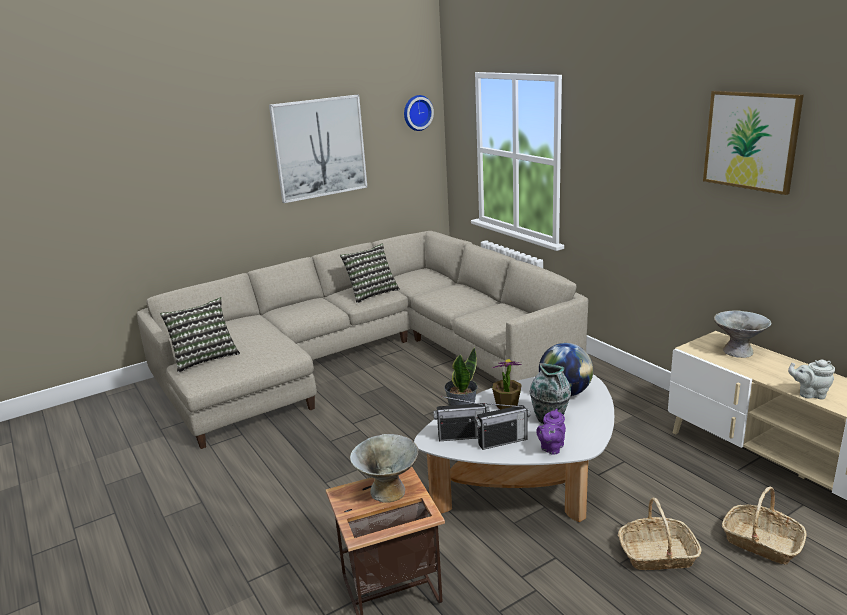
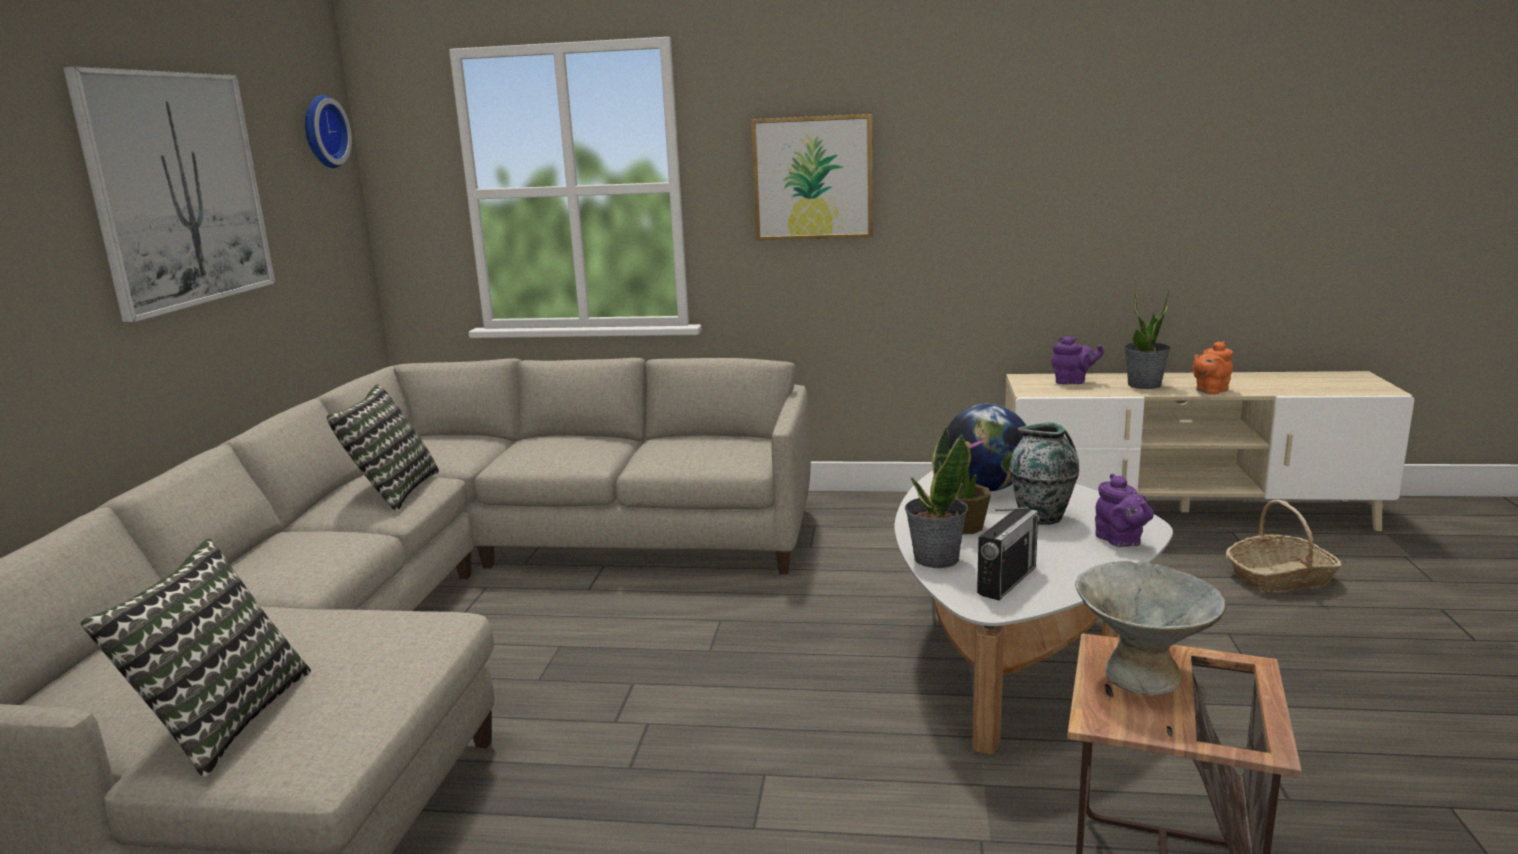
camera: 50 degrees left, 5 degrees down
(502, 441) = (1061, 561): radio -> none
(657, 555) = (1253, 638): basket -> none
(737, 352) = (1073, 382): grey bowl -> purple teapot
(751, 140) = (1034, 97): picture -> picture (813, 178)
(777, 372) = (1144, 385): none -> potted plant
(809, 394) = (1210, 391): grey teapot -> orange teapot

